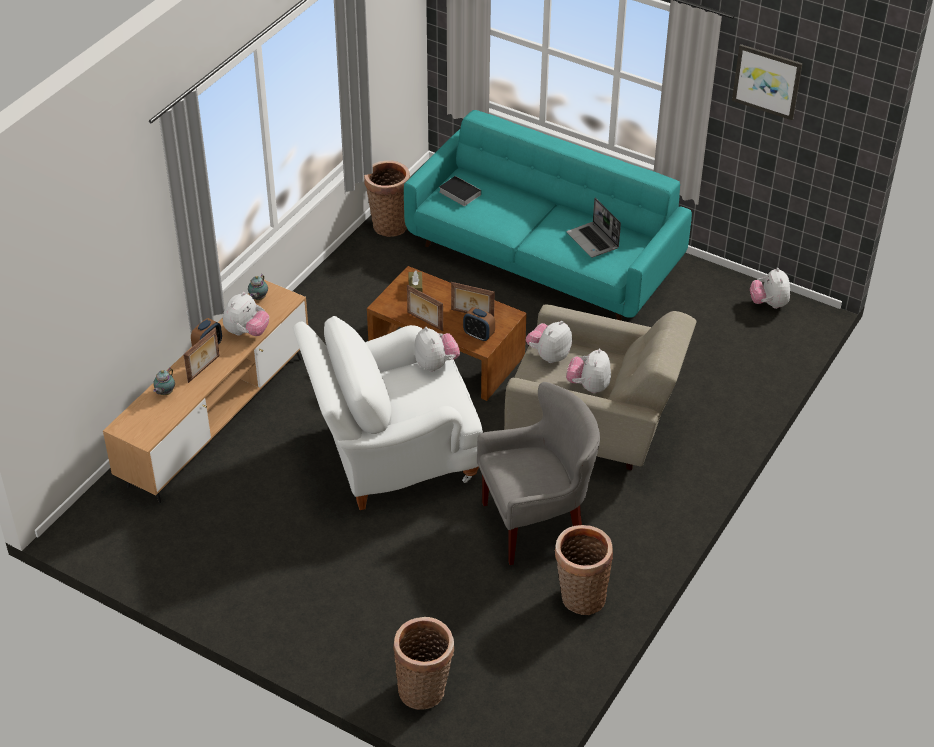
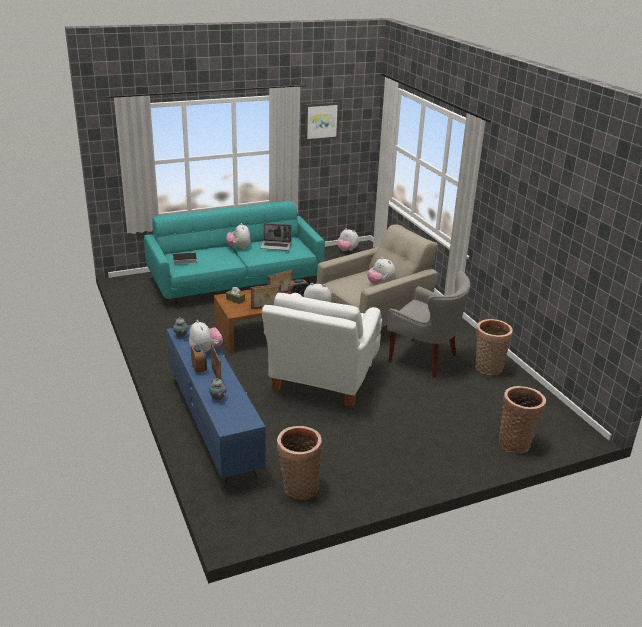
camera: 55 degrees left, 15 degrees down
(217, 421) = (214, 426): brown tv stand -> blue tv stand
(388, 224) = (139, 307): basket -> basket (298, 488)
(537, 525) = (424, 359): grey armchair -> grey armchair turned 105 degrees clockwise
(549, 355) = (345, 284): plush toy -> plush toy (239, 247)

